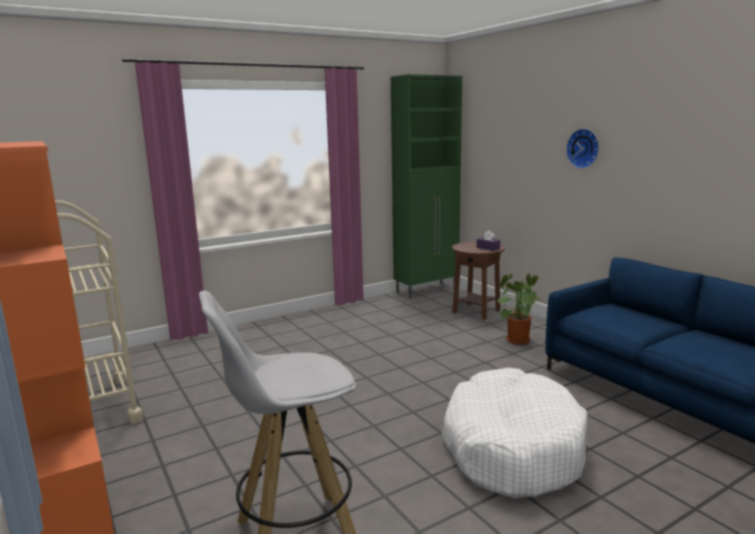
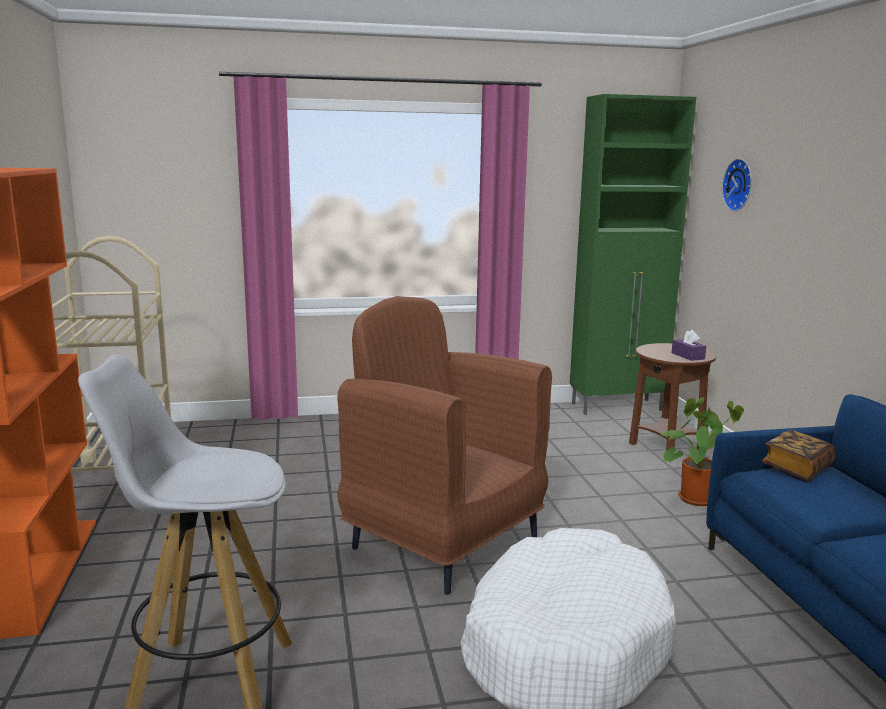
camera: 20 degrees right, 0 degrees up
(383, 400) = (443, 541): none -> brown armchair
(584, 148) = (838, 216): wall clock -> wall clock (740, 185)
(599, 308) = (796, 469): none -> book

